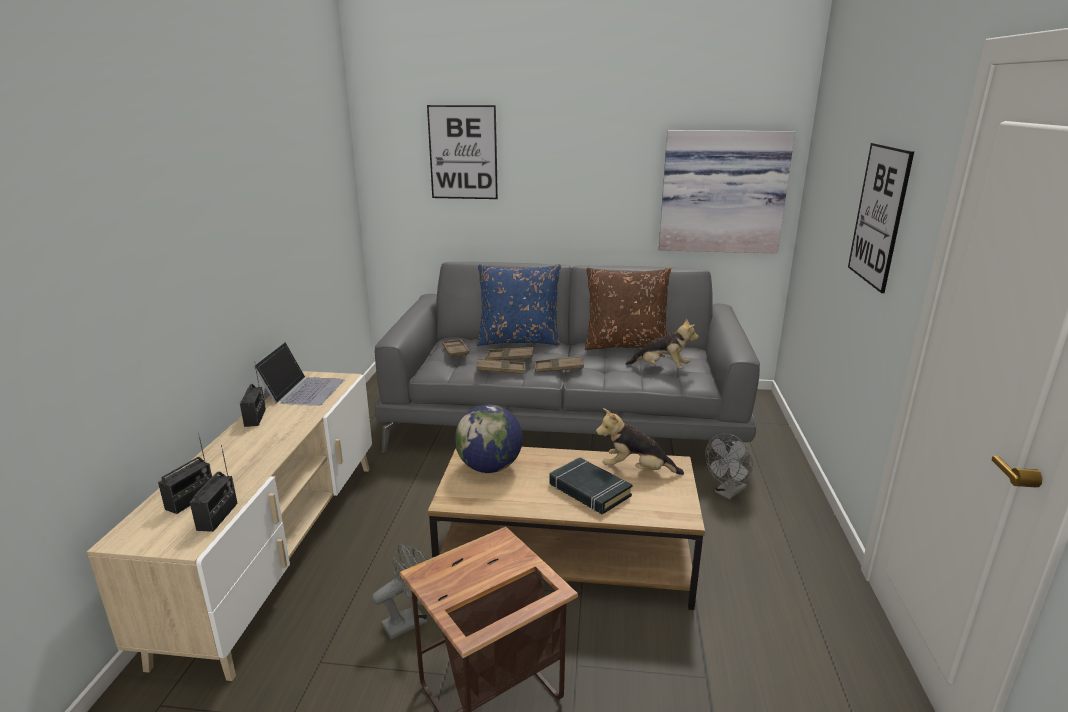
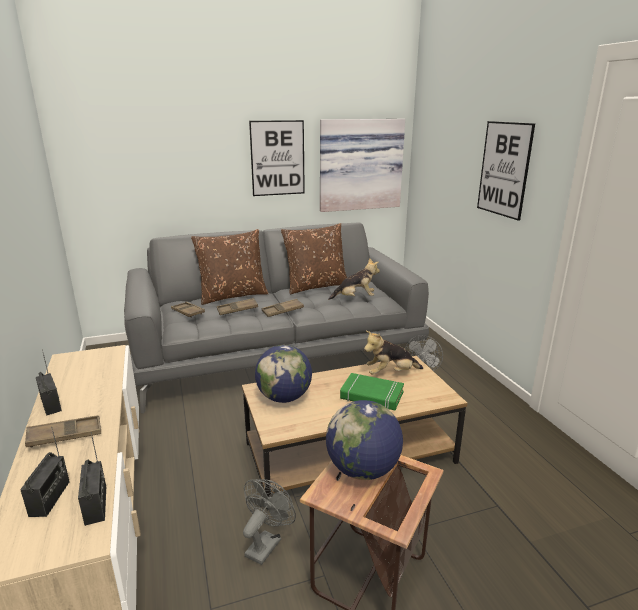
camera: 25 degrees left, 0 degrees up
(303, 390) = (80, 369): laptop -> none
(463, 152) = (154, 142): picture -> picture (277, 158)
(487, 564) = (363, 470): none -> globe
(501, 370) = (238, 320): brown tray -> brown tray (65, 435)
(519, 340) = (232, 295): blue pillow -> brown pillow
(589, 490) = (371, 396): black book -> green book

